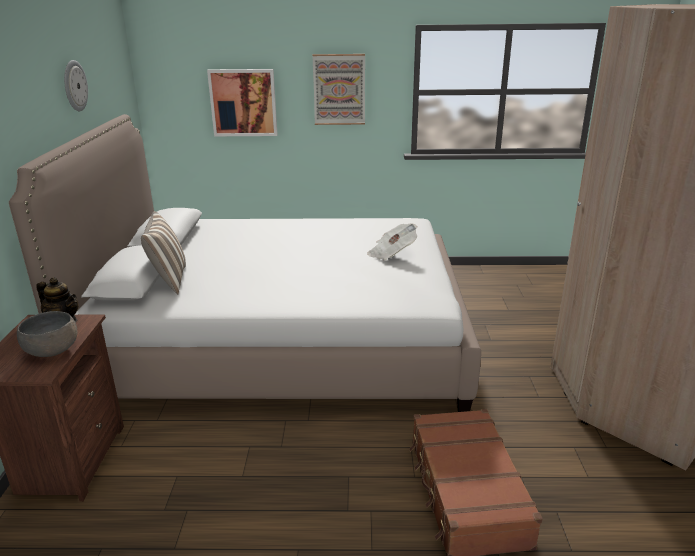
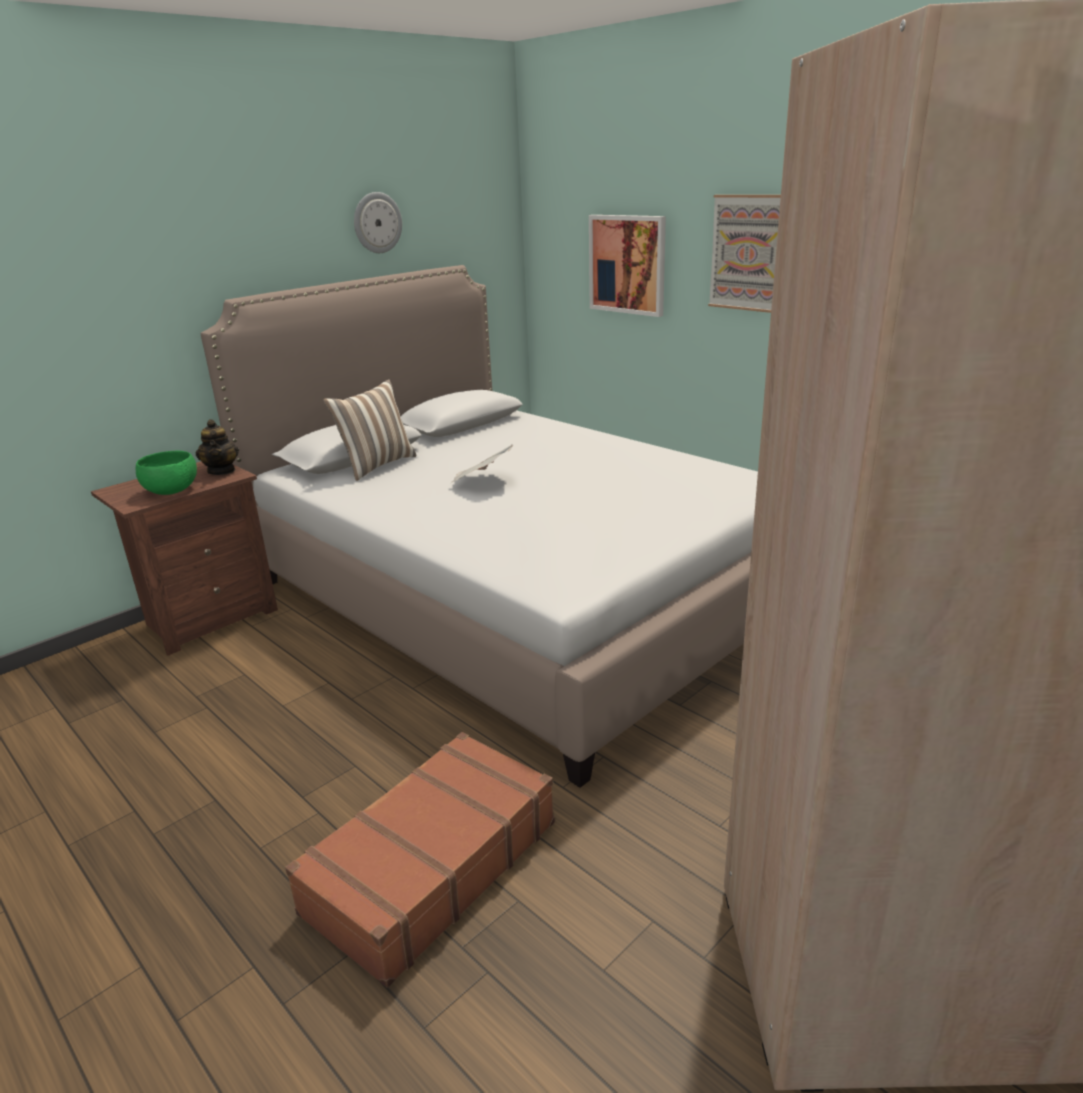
camera: 45 degrees right, 0 degrees up
(52, 350) = (171, 490): grey bowl -> green bowl
(392, 254) = (644, 512): newspaper -> newspaper (481, 482)

